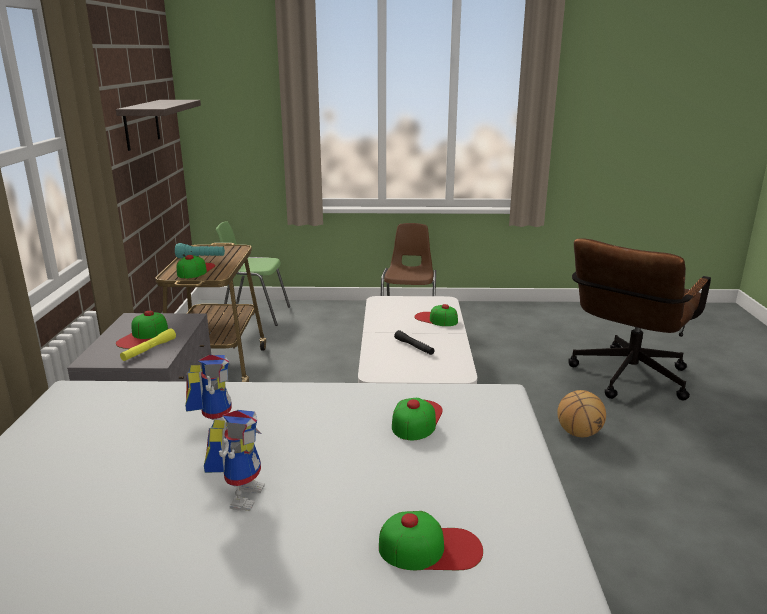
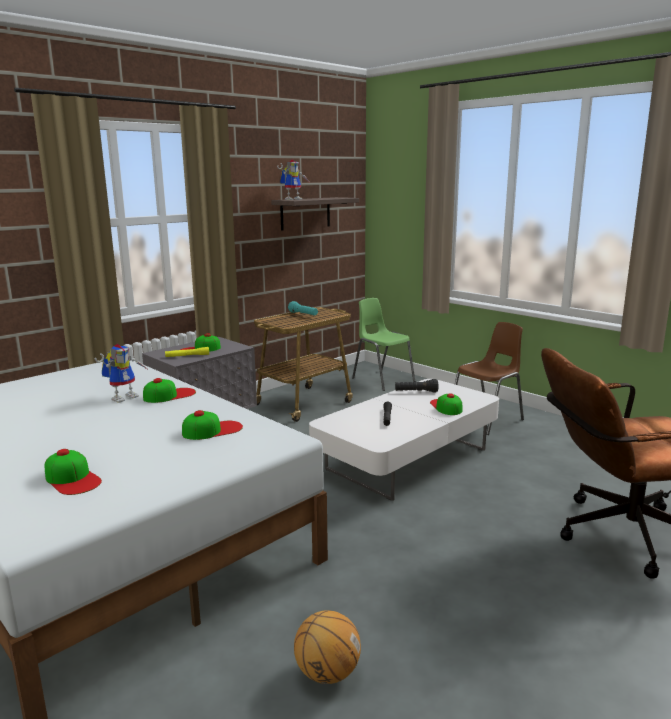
camera: 45 degrees right, 5 degrees down
(195, 270) = (283, 320): cap -> cap (169, 395)
(242, 494) = (71, 424): toy robot -> toy robot (293, 199)
(386, 314) = (416, 392): none -> black flashlight
(578, 433) = (475, 547): basketball -> basketball (327, 673)

